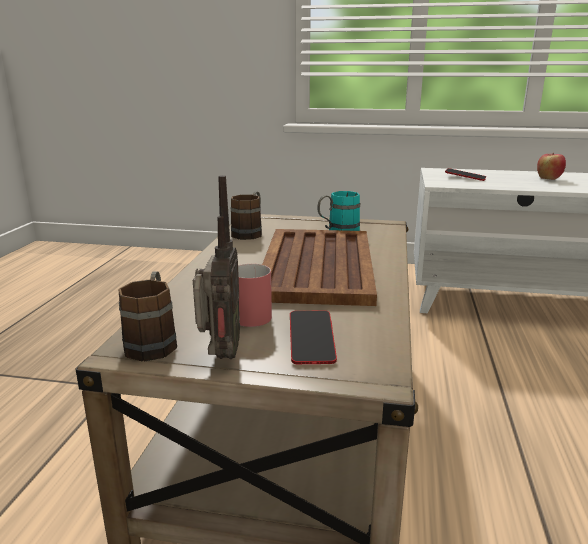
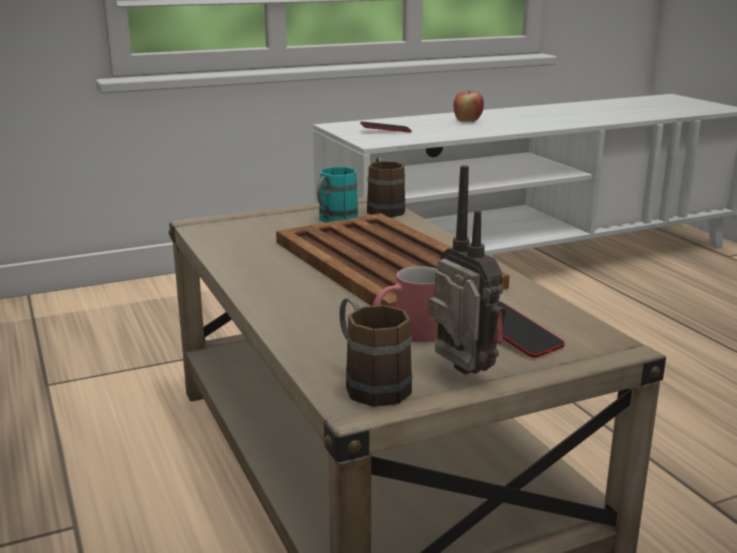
camera: 35 degrees left, 0 degrees up
(250, 232) = (233, 243): brown mug -> brown mug (383, 209)

